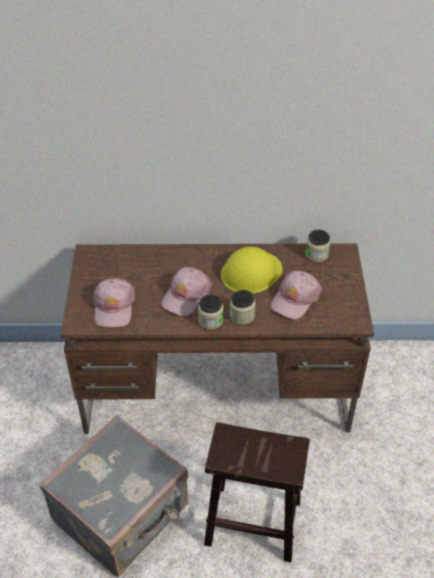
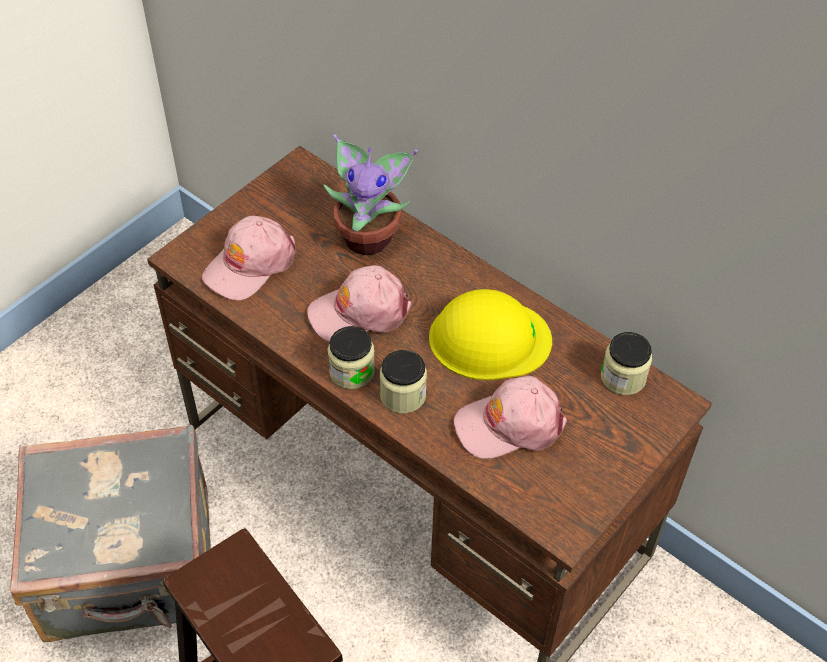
camera: 40 degrees right, 5 degrees up
(154, 263) = (369, 236): none -> potted plant

